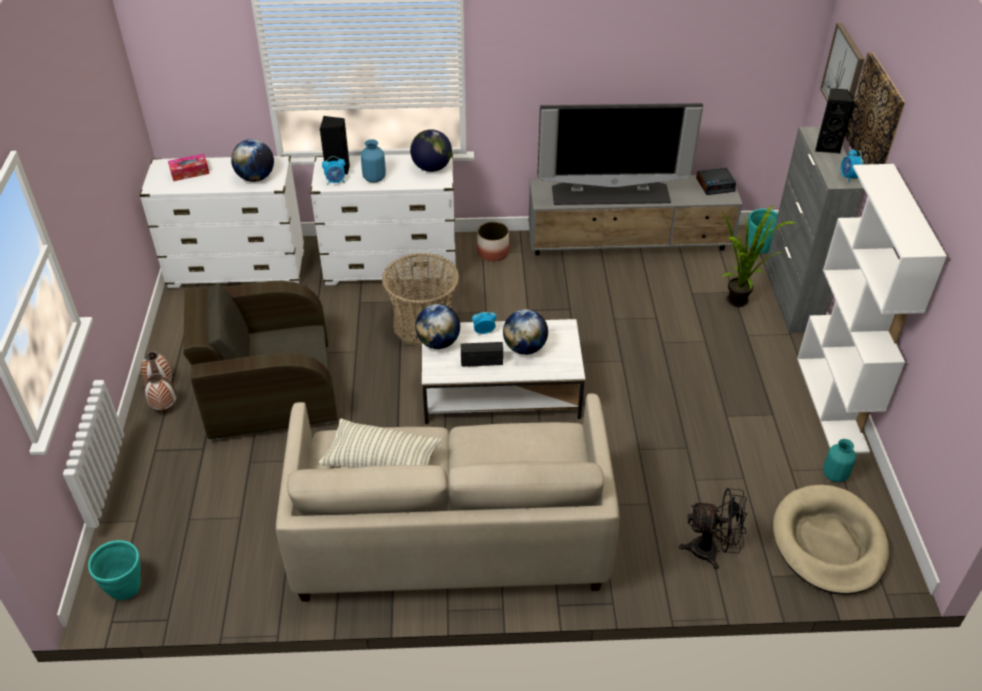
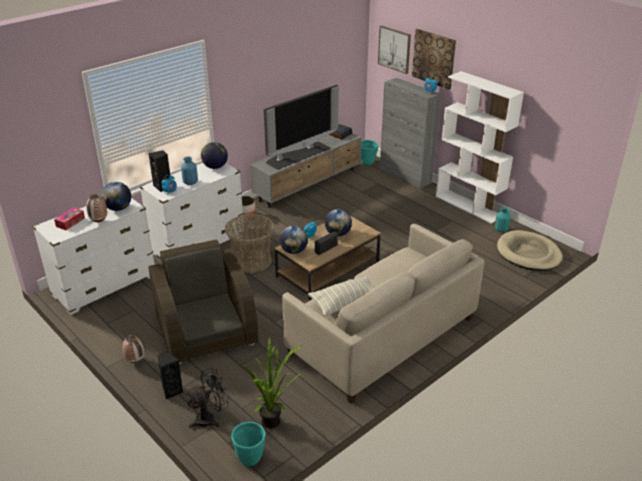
camera: 40 degrees left, 10 degrees down
(164, 408) = (153, 370): vase -> vase (99, 222)
(269, 390) = (206, 329): brown armchair -> brown armchair turned 120 degrees clockwise
(499, 391) = (327, 269): white coffee table -> brown coffee table
(711, 551) = (493, 280): black fan -> black fan (210, 418)
(740, 304) = (387, 187): potted plant -> potted plant (275, 424)
(827, 147) = (405, 85): black speaker -> black speaker (172, 391)

